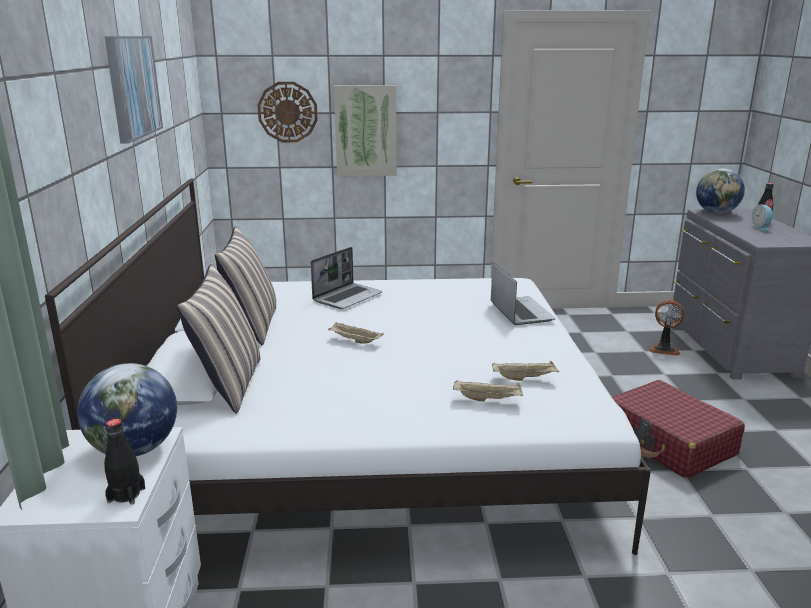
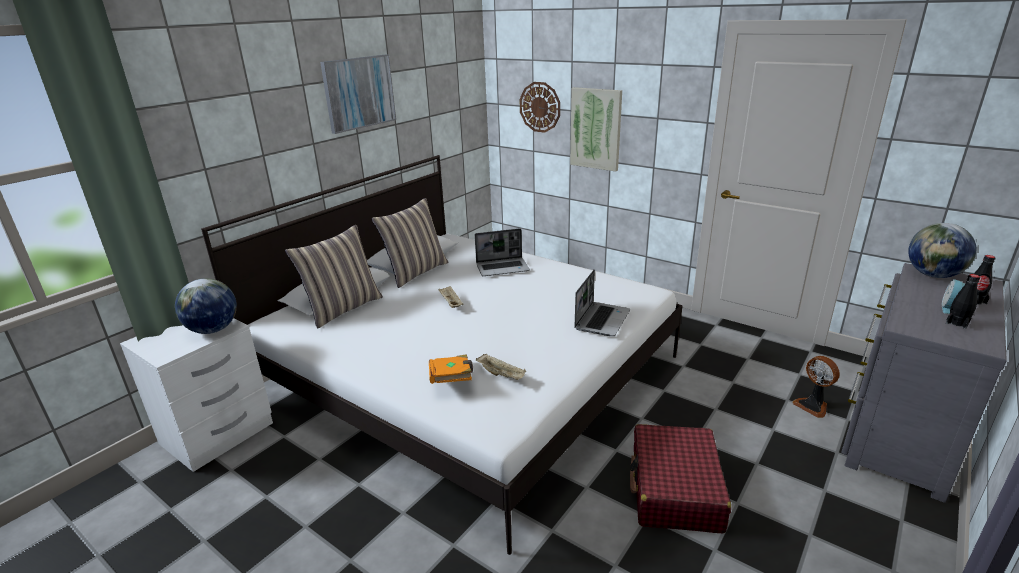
camera: 40 degrees right, 5 degrees up
(126, 495) = (173, 352): black bottle -> black bottle (957, 323)
(488, 399) = (452, 379): beige tray -> orange book

